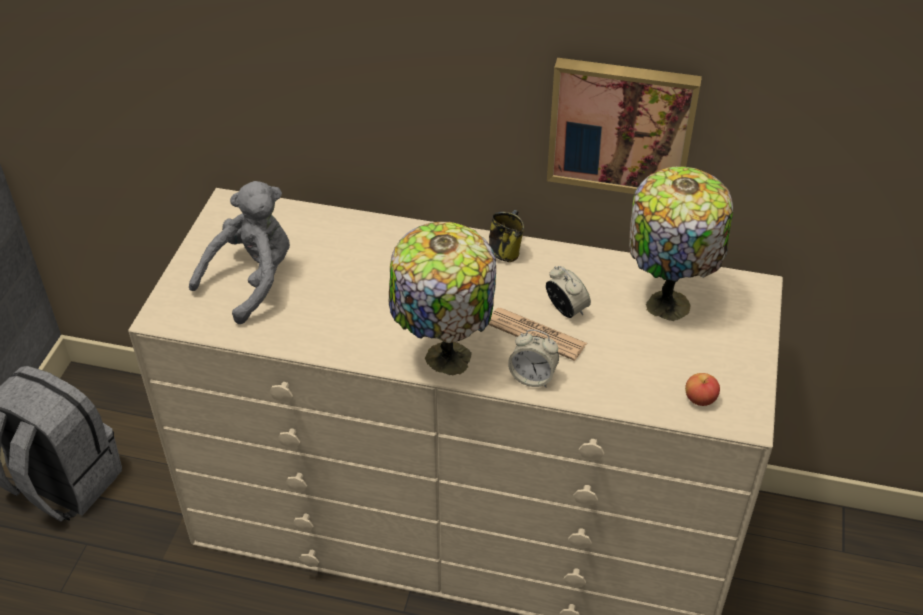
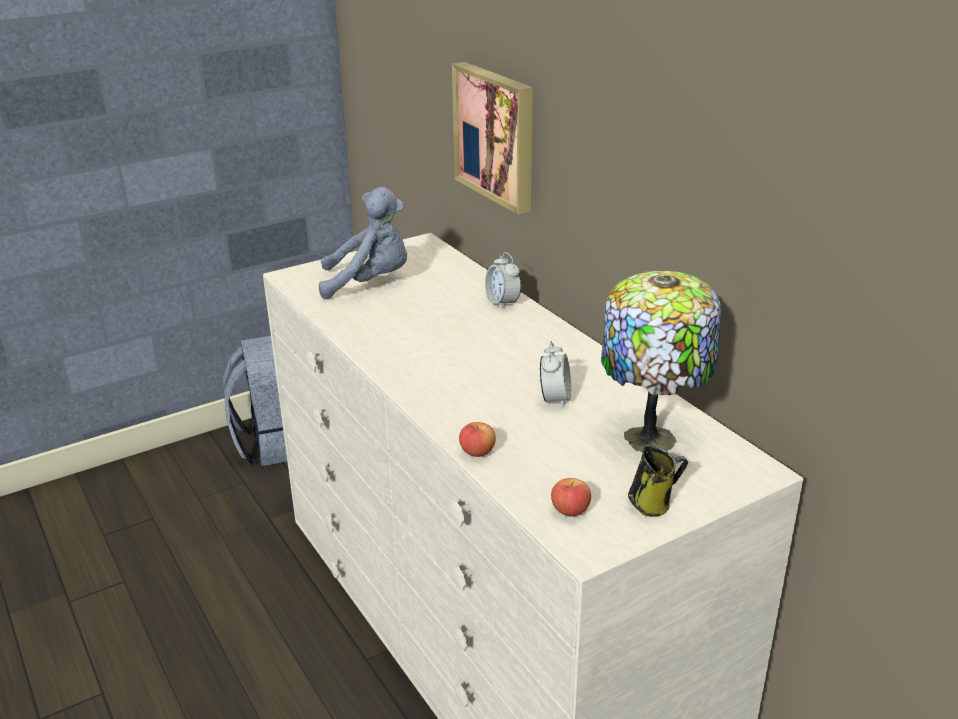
camera: 45 degrees right, 15 degrees down
(444, 358) = (415, 378): table lamp -> none
(505, 251) = (567, 345): mug -> mug (653, 503)
(532, 377) = (458, 422): alarm clock -> alarm clock (503, 302)
(536, 334) = (505, 400): newspaper -> none
(582, 394) = (477, 452): none -> apple
(621, 126) = (680, 233): picture -> picture (497, 135)

